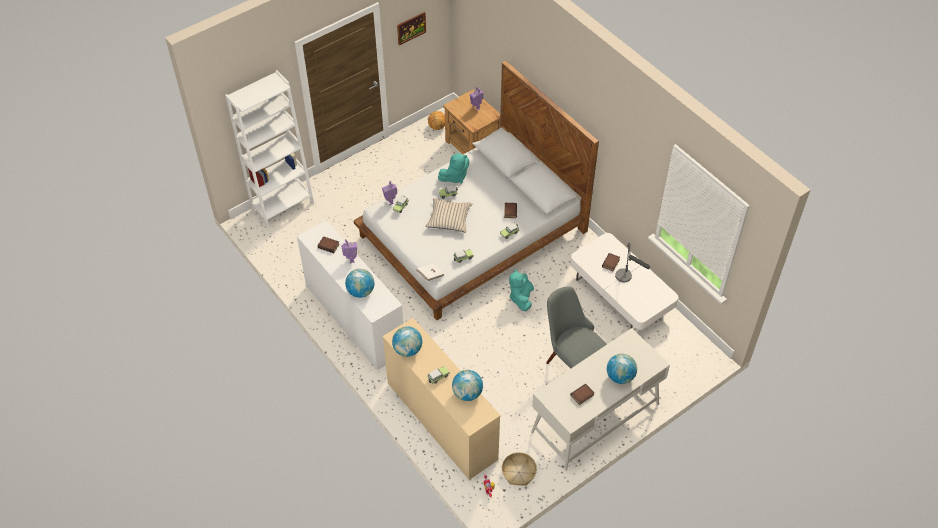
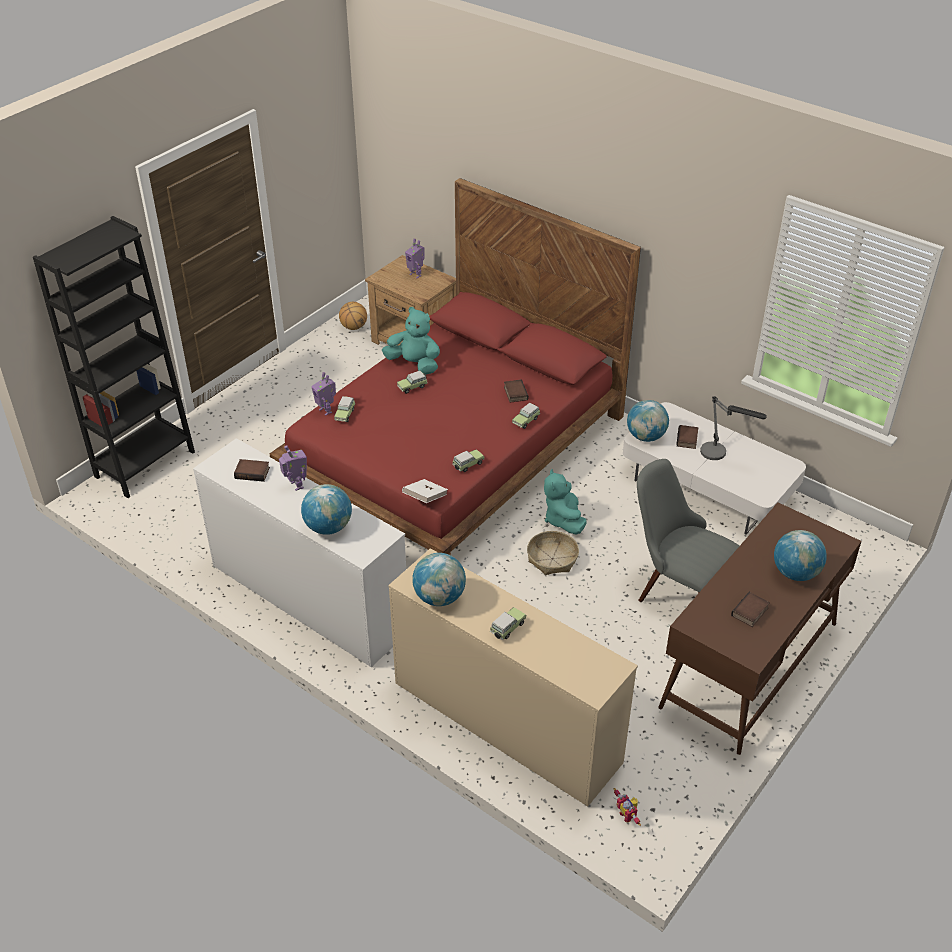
camera: 15 degrees left, 10 degrees down
(283, 206) = (145, 464): white bookcase -> black bookcase
(411, 28) = (303, 161): picture -> none
(449, 218) = (425, 418): beige pillow -> none
(455, 177) = (414, 364): turquoise plush toy -> turquoise plush toy turned 105 degrees counterclockwise
(467, 393) = (567, 643): globe -> globe (646, 436)
(472, 233) = (454, 449): white bed -> red bed
(519, 472) = (665, 775): basket -> basket (552, 559)
(595, 418) = (749, 664): white desk -> brown desk

